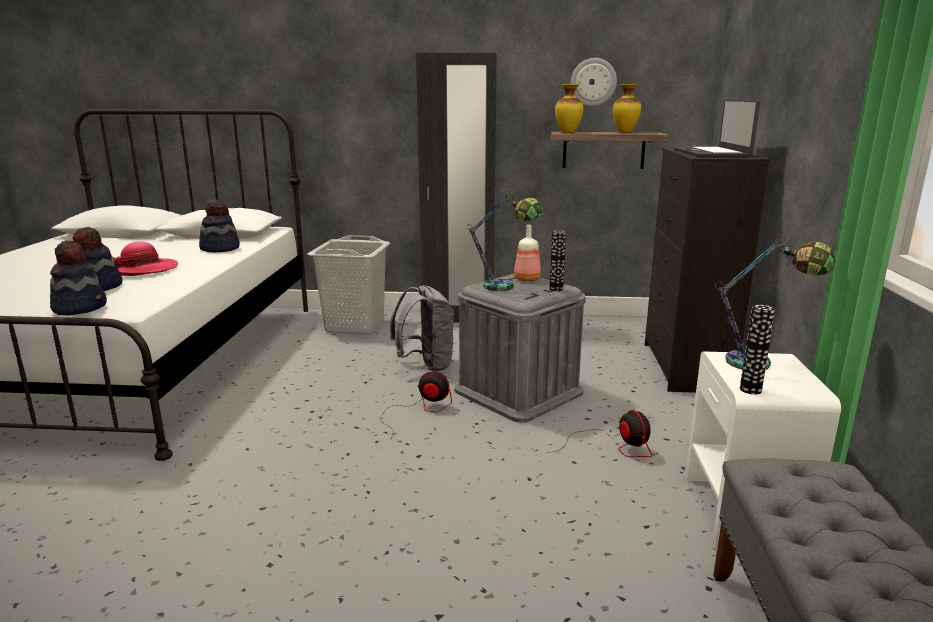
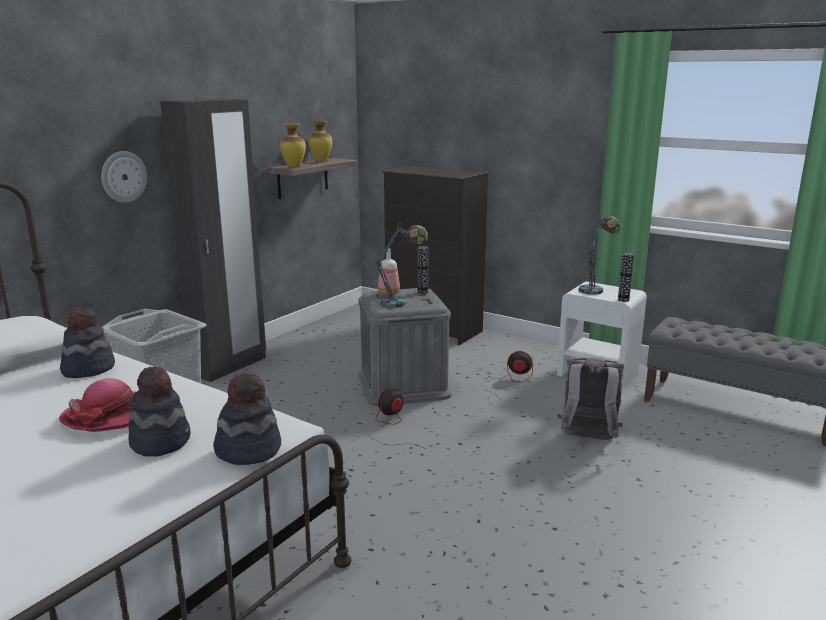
camera: 60 degrees left, 0 degrees up
(426, 365) = (311, 404): grey backpack -> grey backpack (587, 439)
(593, 82) = (290, 120): wall clock -> wall clock (123, 176)
(712, 153) = (445, 172): laptop -> none

